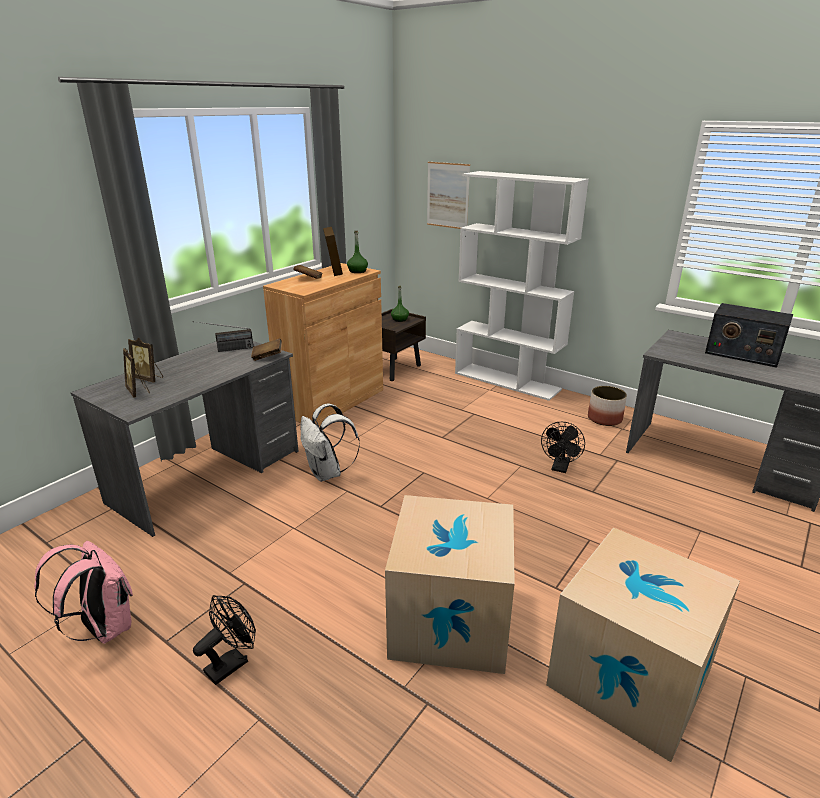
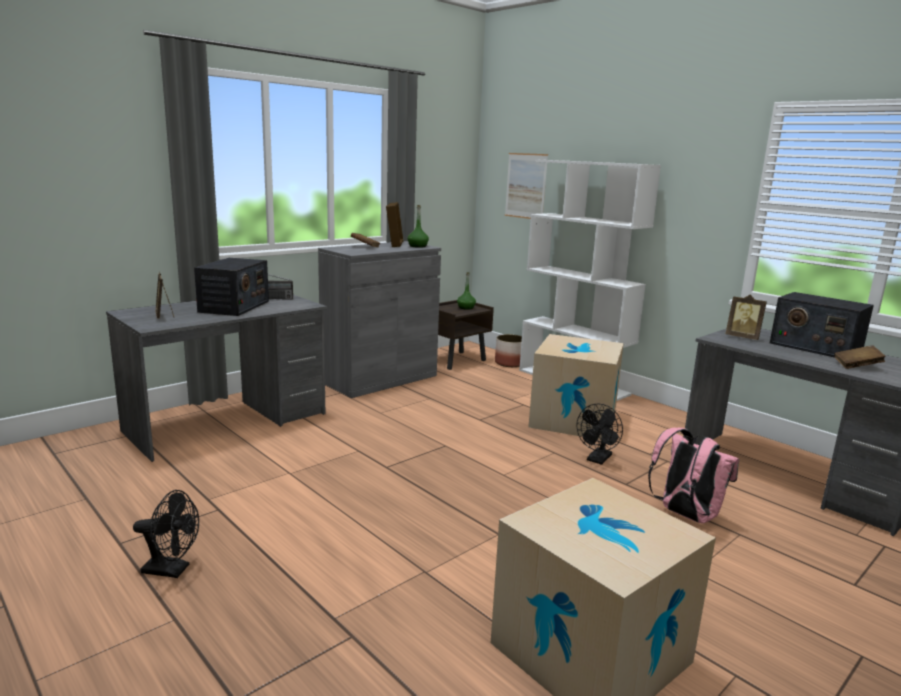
camera: 10 degrees right, 10 degrees down
(103, 628) = (69, 524): pink backpack -> pink backpack (685, 515)
(149, 378) = (181, 309): picture frame -> picture frame (743, 337)
(201, 367) = (234, 306): none -> radio
(232, 663) = (172, 570): black fan -> black fan turned 45 degrees clockwise
(267, 357) = (301, 306): brown book -> brown book (857, 366)
(327, 473) = (345, 434): white backpack -> none
(332, 401) = (380, 379): brown cabinet -> grey cabinet
(450, 620) = (411, 570): cardboard box -> cardboard box (573, 419)
(605, 419) = (669, 424): planter -> planter (510, 363)

